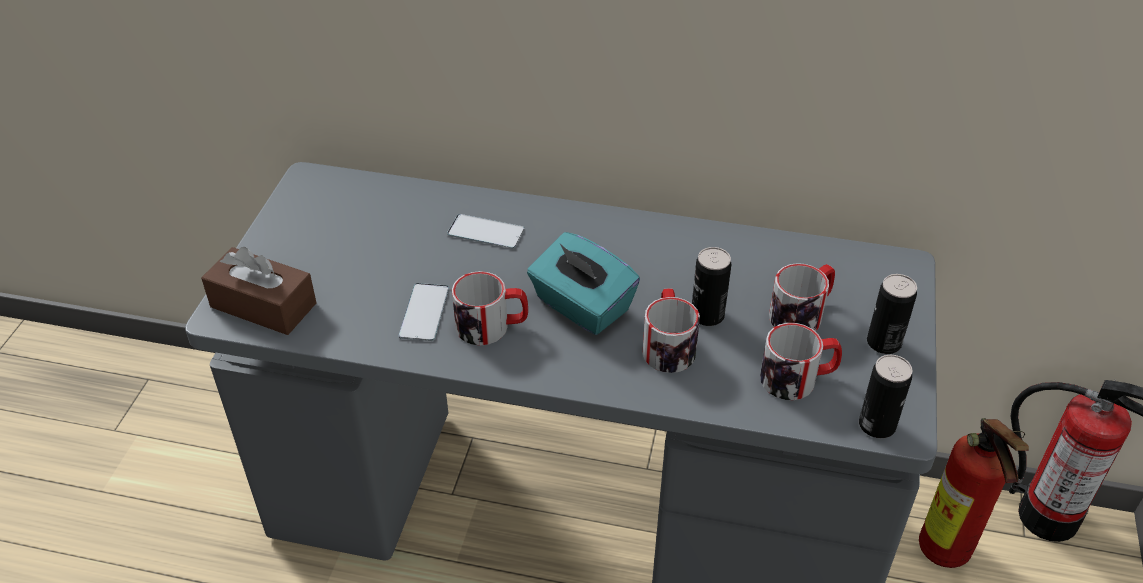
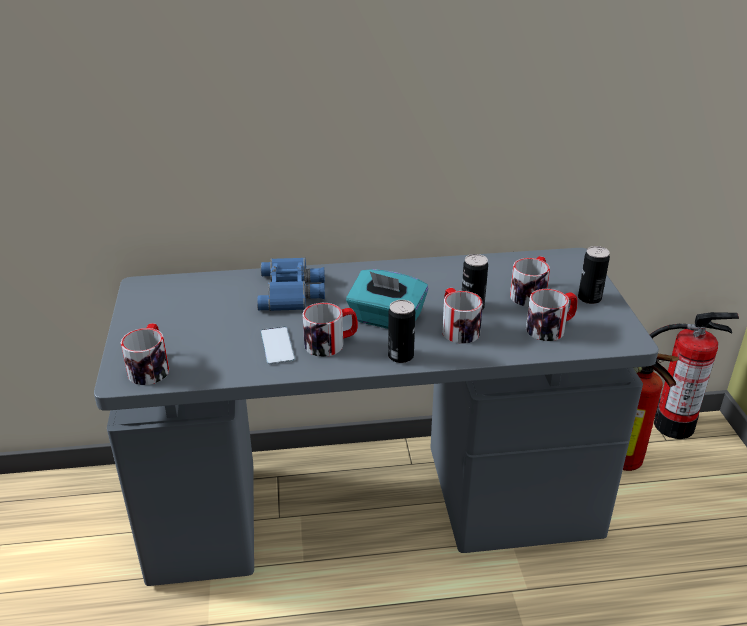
camera: 20 degrees left, 10 degrees down
(263, 305) = (151, 367): brown tissue box -> mug
(486, 232) = (293, 291): phone -> blue binoculars
(877, 425) = (614, 341): can -> can (400, 356)

